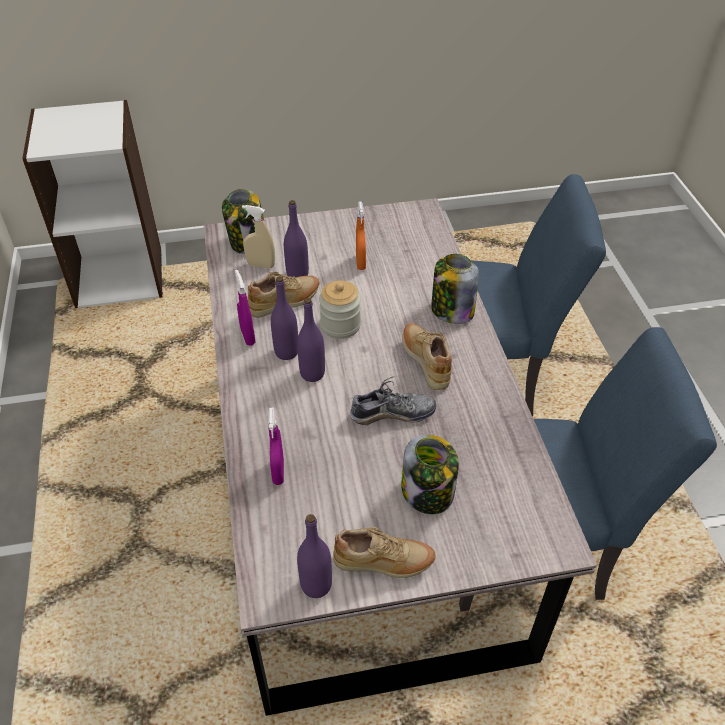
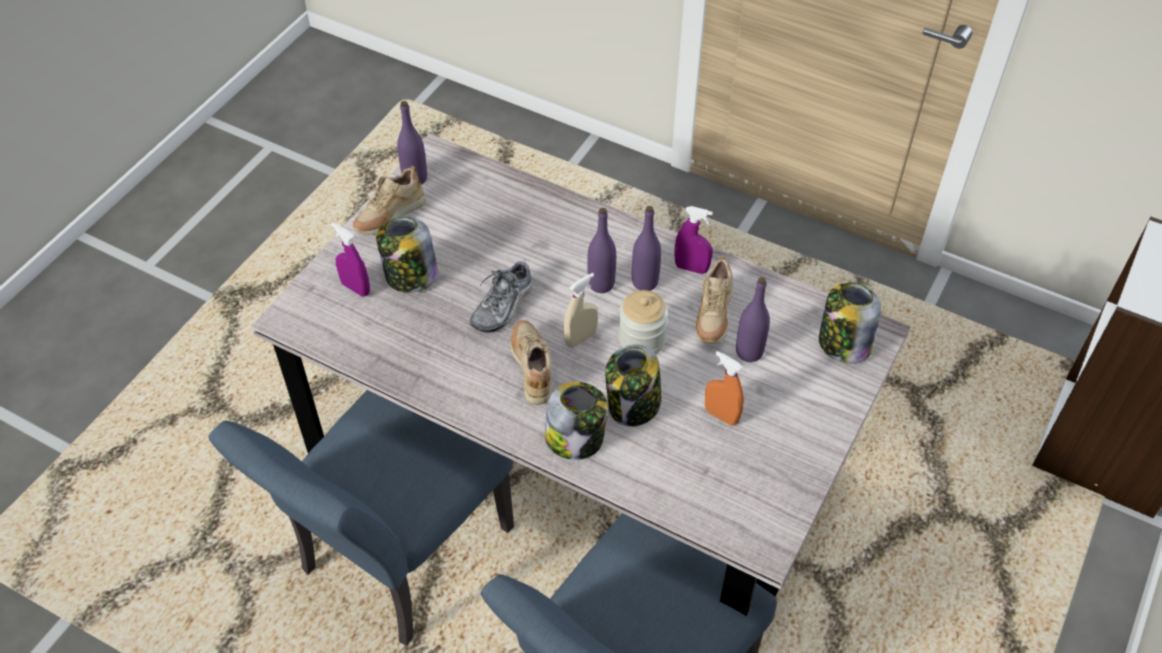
camera: 130 degrees right, 5 degrees up
(261, 265) = (792, 333): beige spray bottle -> beige spray bottle (580, 338)
(278, 472) = (523, 208): purple spray bottle -> purple spray bottle (356, 288)
(397, 300) = (633, 405): none -> jar
(426, 362) = (532, 368): beige shoe -> beige shoe turned 120 degrees counterclockwise

